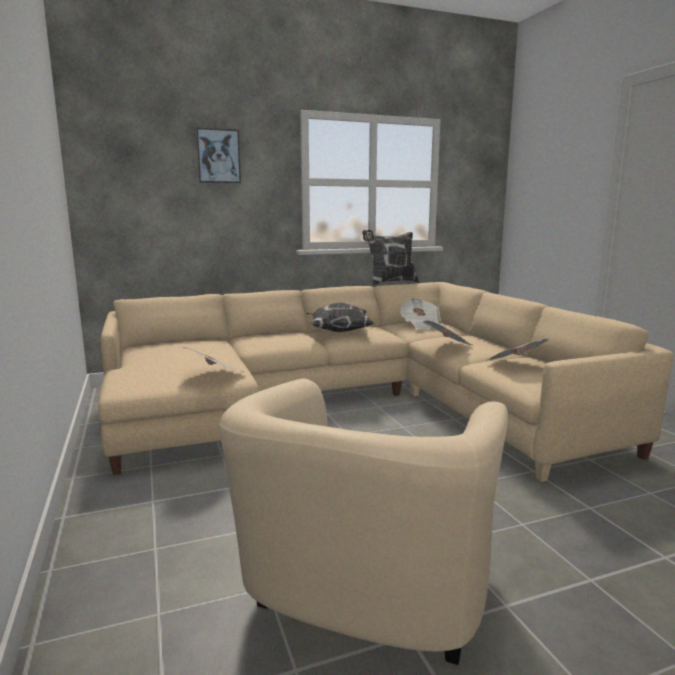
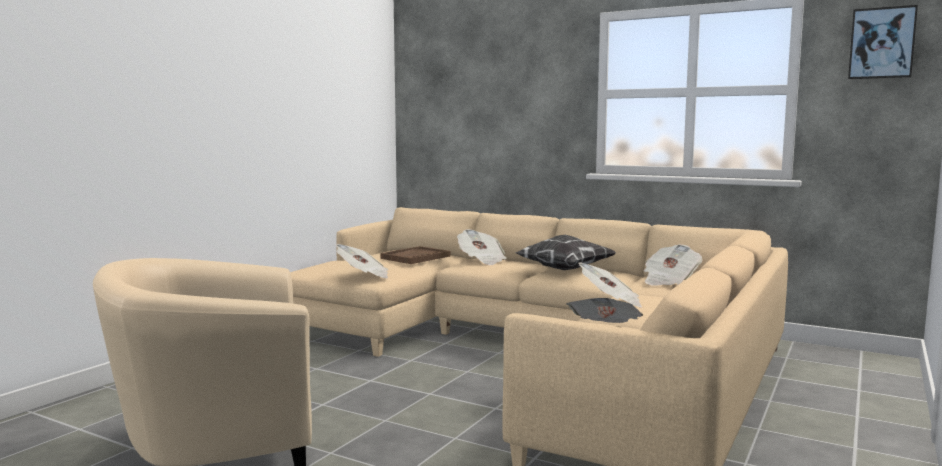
camera: 50 degrees right, 5 degrees down
(200, 347) = (415, 257): none -> brown tray
(218, 156) = (513, 72): picture -> picture (882, 43)
(260, 338) = (481, 260): none -> newspaper
(390, 283) = (687, 224): pillow -> none

